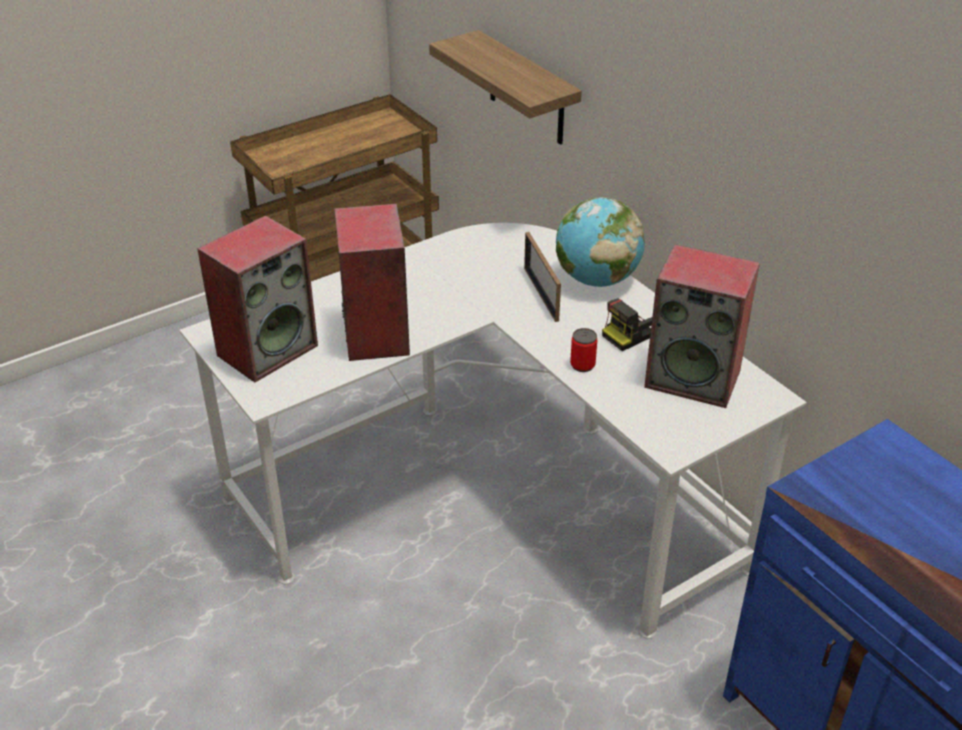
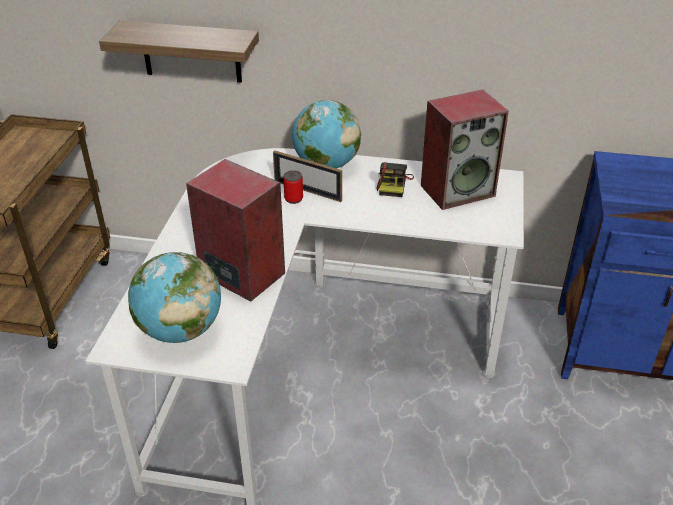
camera: 45 degrees left, 0 degrees up
(267, 349) = (180, 330): speaker -> globe
(582, 365) = (393, 217): can -> can (293, 198)

